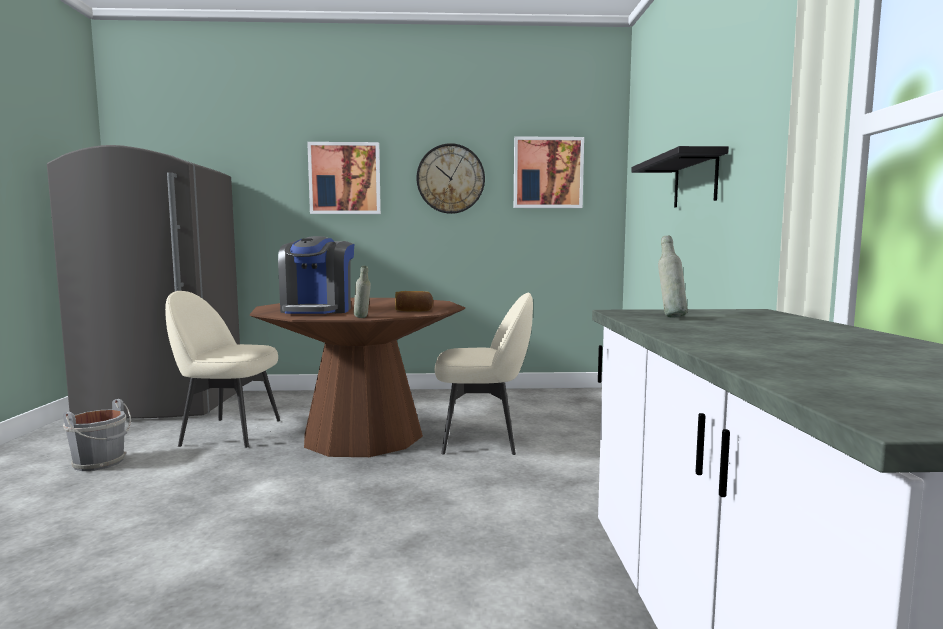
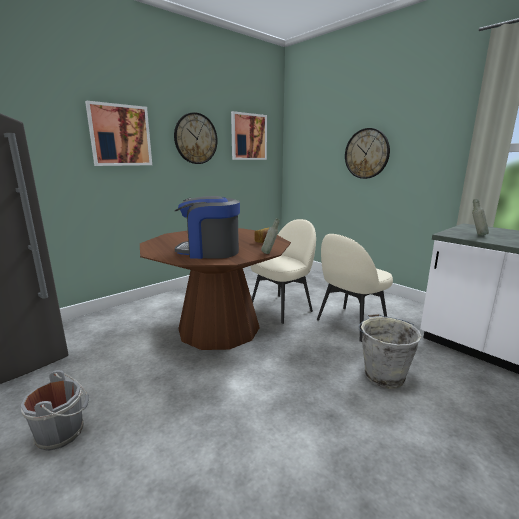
camera: 40 degrees left, 10 degrees up
(229, 432) = (120, 361): beige chair -> beige chair (350, 324)
(318, 310) = (209, 252): coffee machine -> coffee machine turned 135 degrees clockwise
(433, 553) = (383, 375): none -> grey bucket
(695, 181) = (366, 153): black shelf -> wall clock

